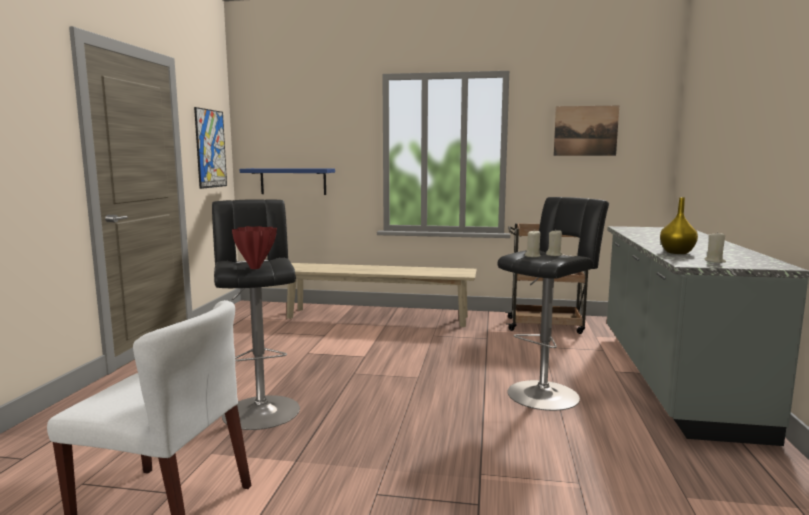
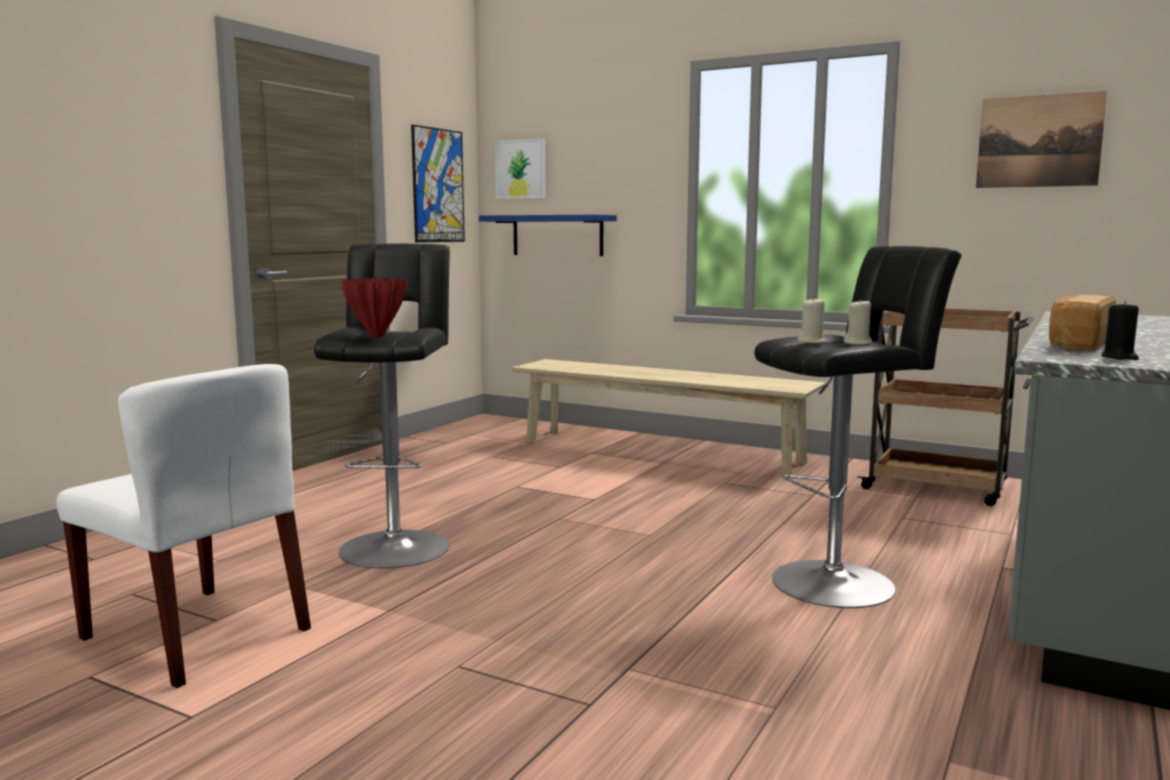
camera: 20 degrees right, 0 degrees up
(264, 137) = (521, 169): none -> picture
(677, 252) = (1077, 345): yellow vase -> bread
(714, 261) = (1119, 357): beige candle -> black candle

